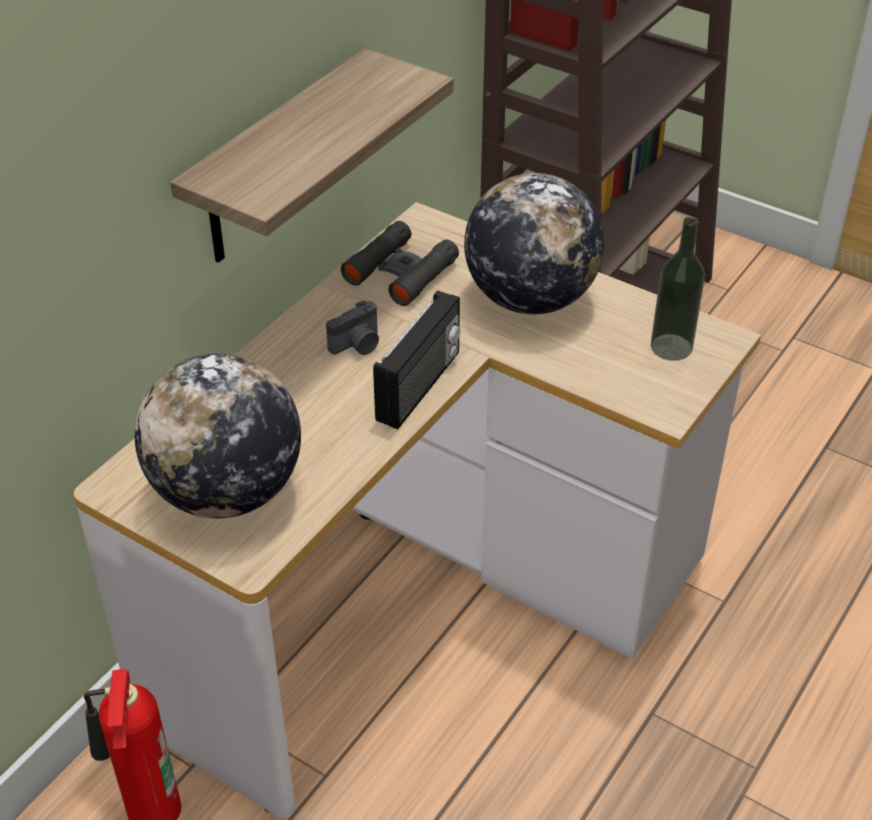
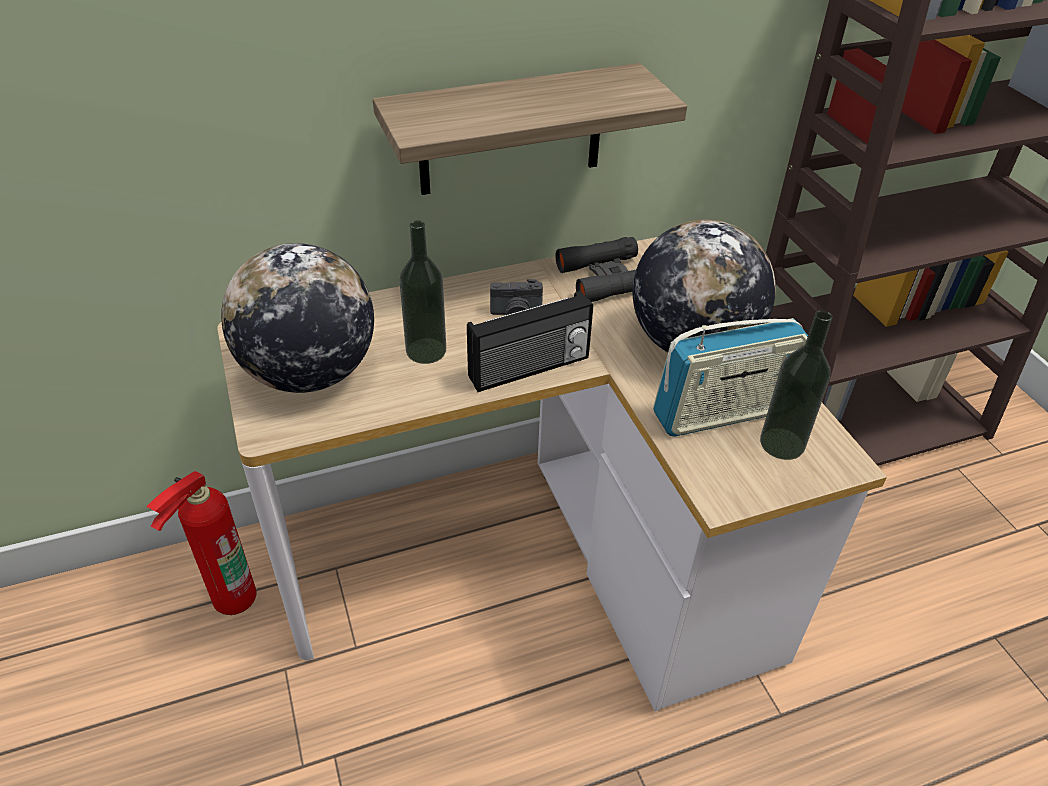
camera: 35 degrees right, 0 degrees up
(311, 417) = (426, 351): none -> bottle
(608, 345) = (724, 413): none -> radio

